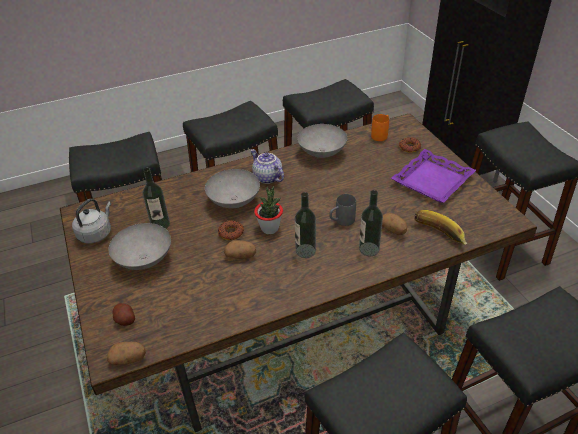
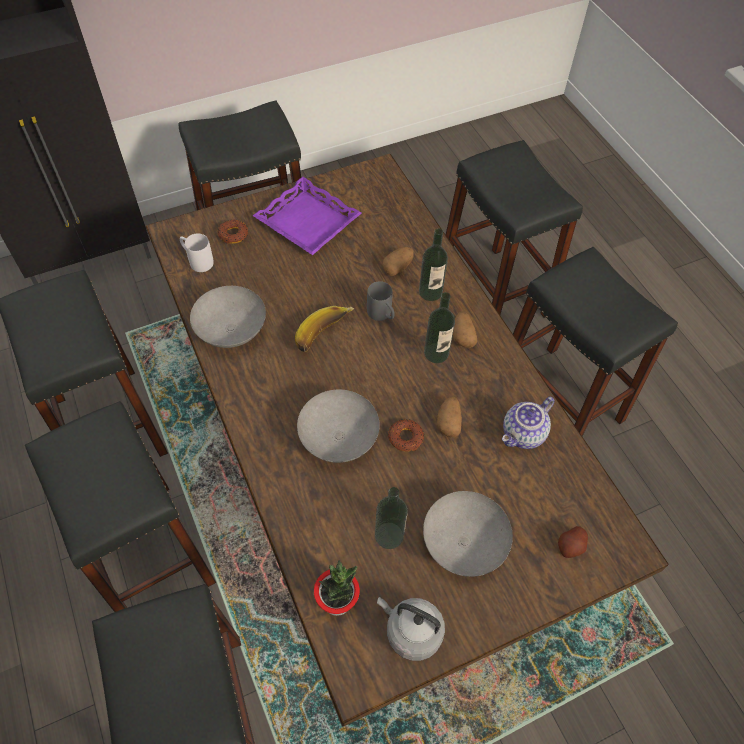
camera: 95 degrees left, 15 degrees up
(129, 359) = (625, 529): potato -> potato (462, 336)
(267, 177) = (285, 399): teapot -> teapot (523, 435)
(270, 228) = (396, 392): potted plant -> potted plant (337, 601)
(381, 135) = (197, 261): orange mug -> white mug
(438, 235) = (406, 230): banana -> banana (325, 335)

